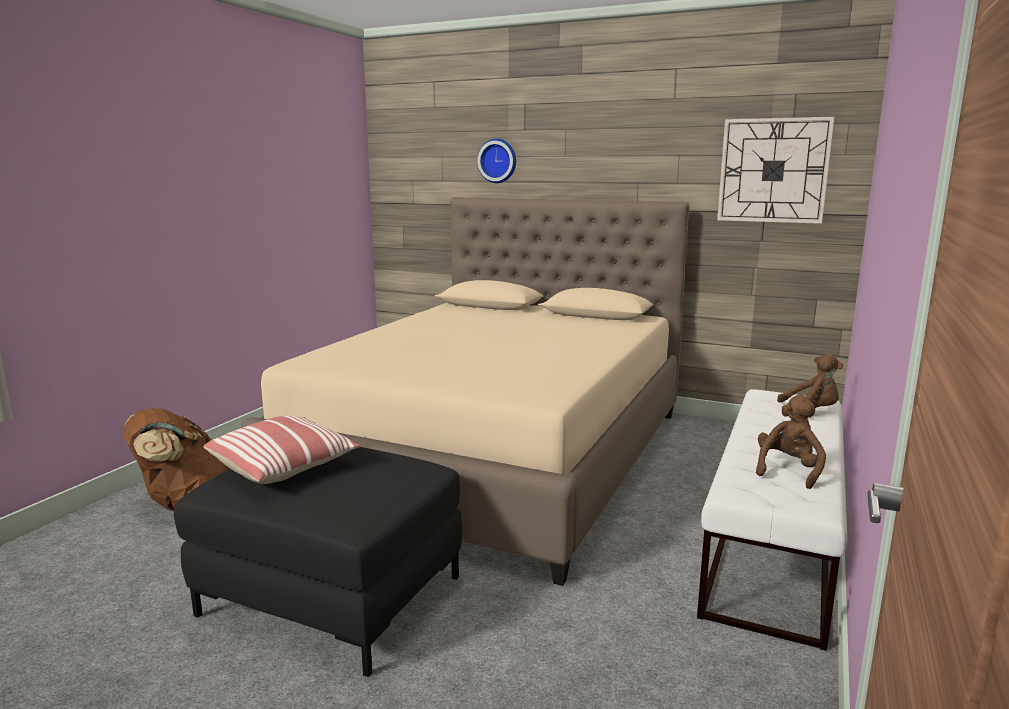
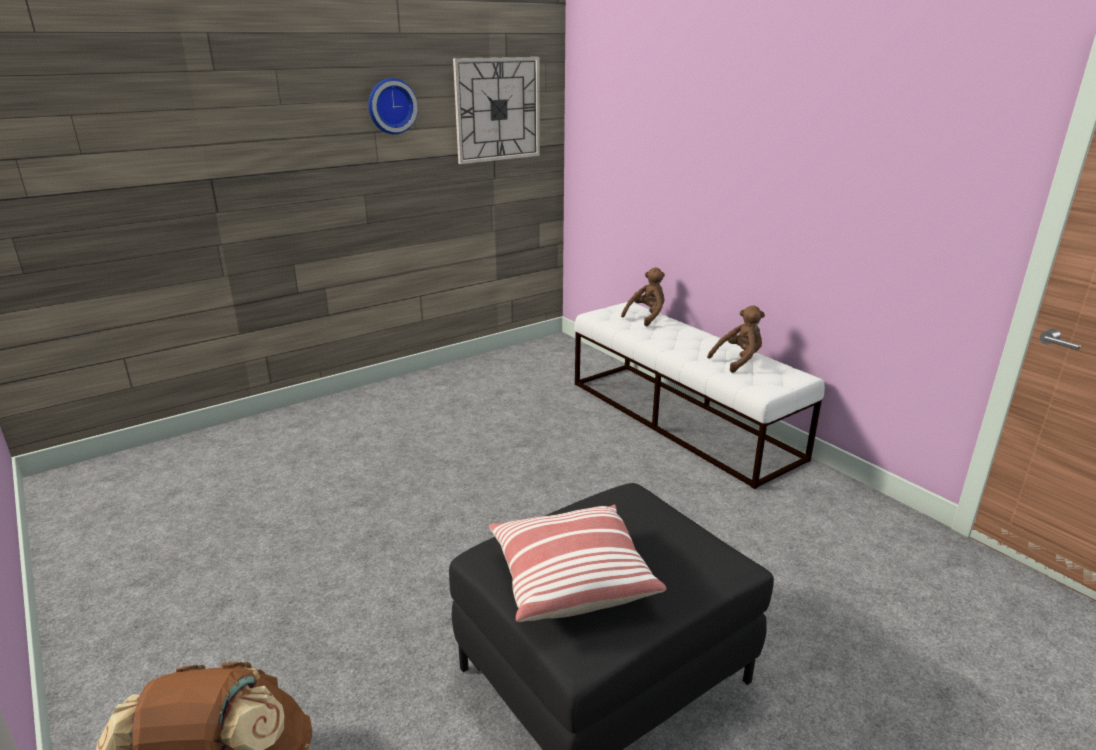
camera: 60 degrees left, 10 degrees up
(496, 455) = (411, 478): beige bed -> none
(498, 161) = (182, 116): wall clock -> wall clock (391, 106)
(788, 470) = (738, 361): brown plush toy -> brown plush toy turned 90 degrees clockwise

